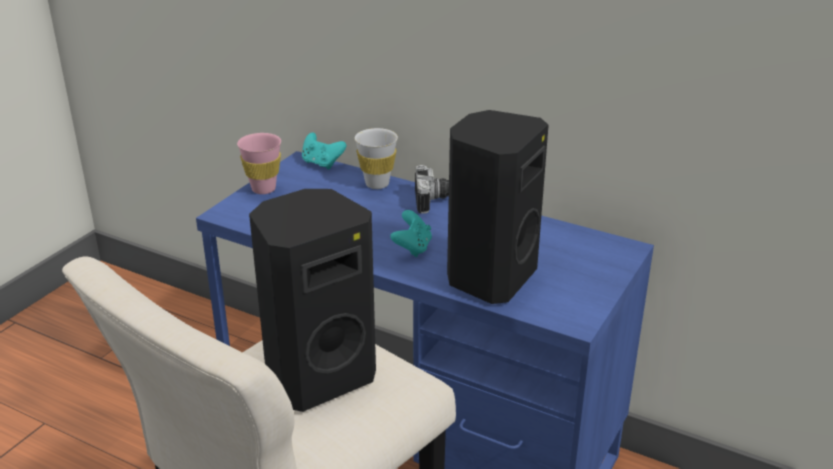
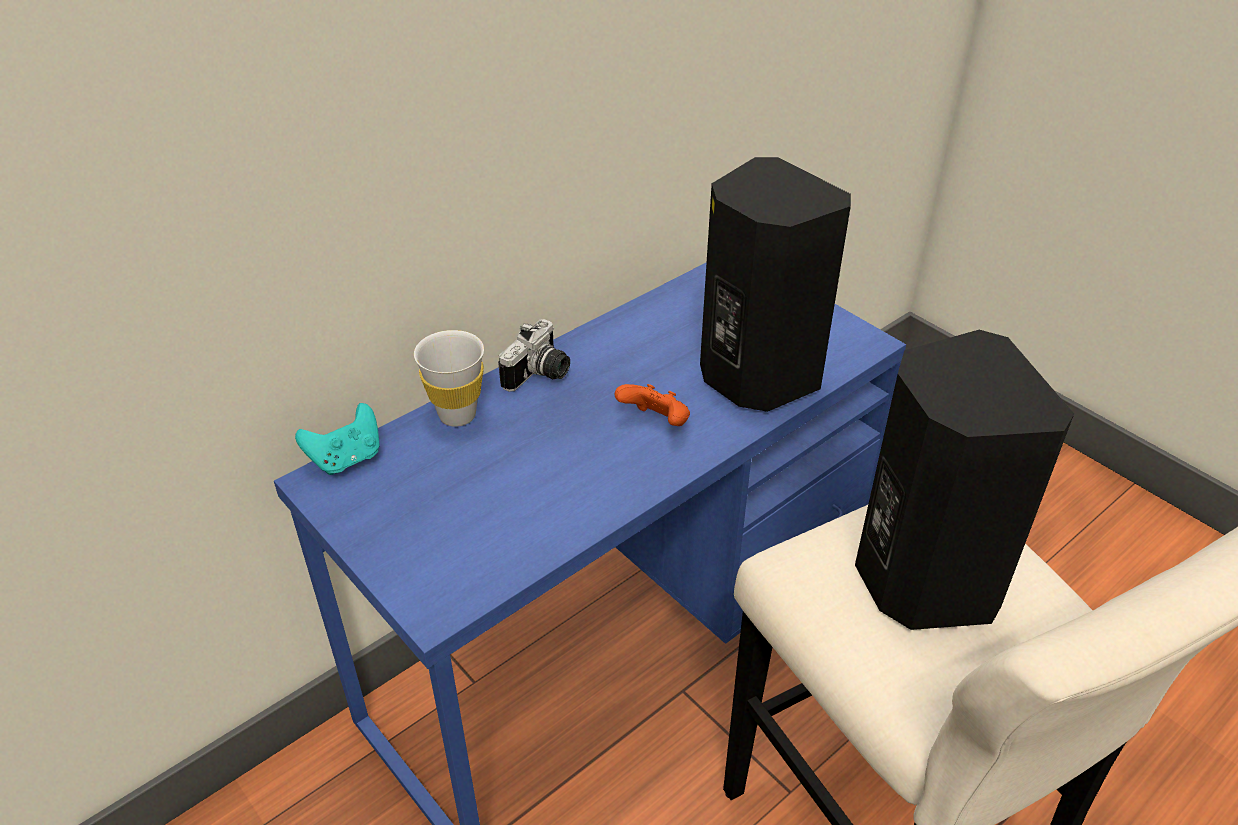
camera: 70 degrees left, 10 degrees up
(263, 189) = (384, 544): pink cup -> none
(412, 248) = (656, 423): turquoise game controller -> orange game controller
(432, 200) = (540, 375): camera -> camera turned 105 degrees clockwise

